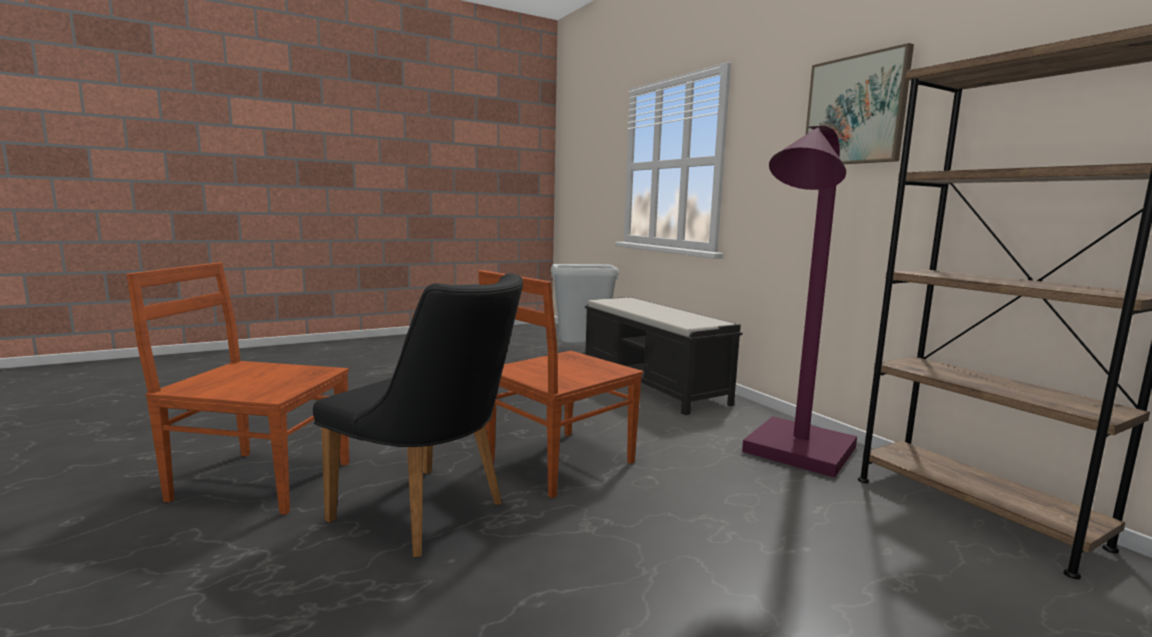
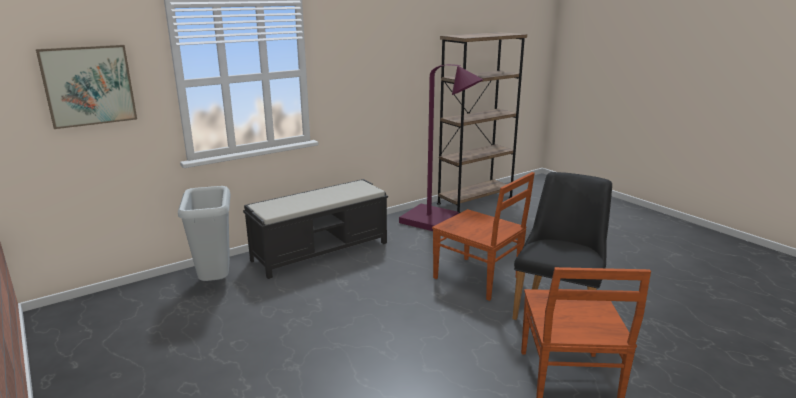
camera: 95 degrees left, 10 degrees up
(855, 111) = (395, 43): picture -> picture (89, 85)

